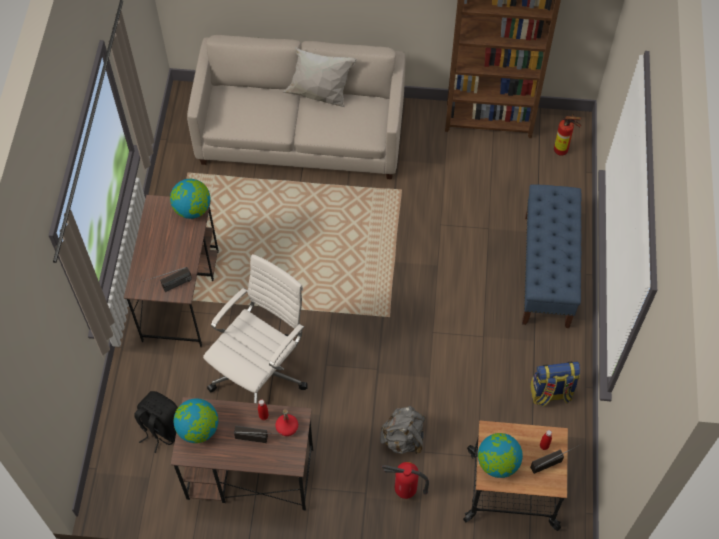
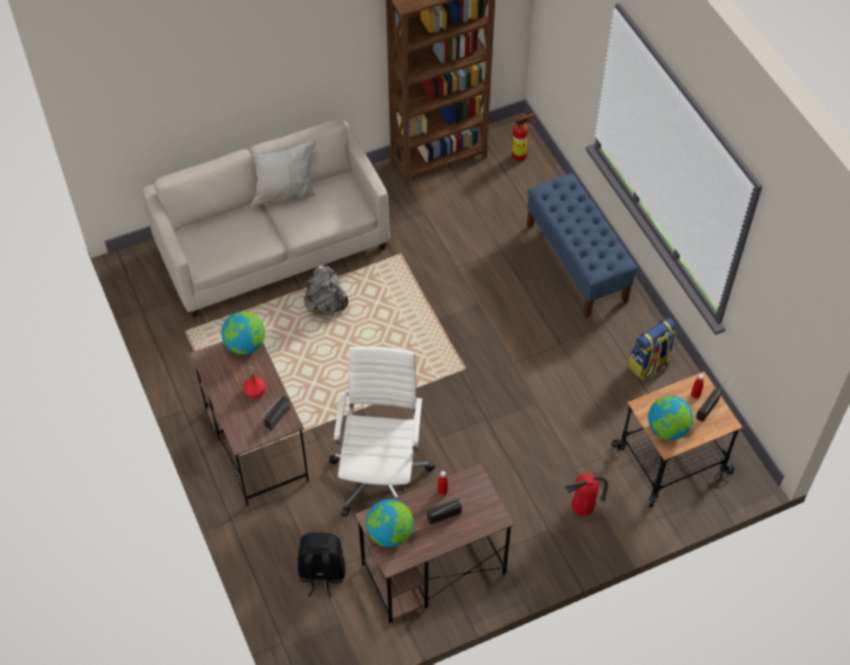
camera: 30 degrees left, 5 degrees down
(287, 428) = (471, 491): red bottle -> red bottle (255, 391)
(403, 438) = (549, 466): grey backpack -> grey backpack (326, 305)

